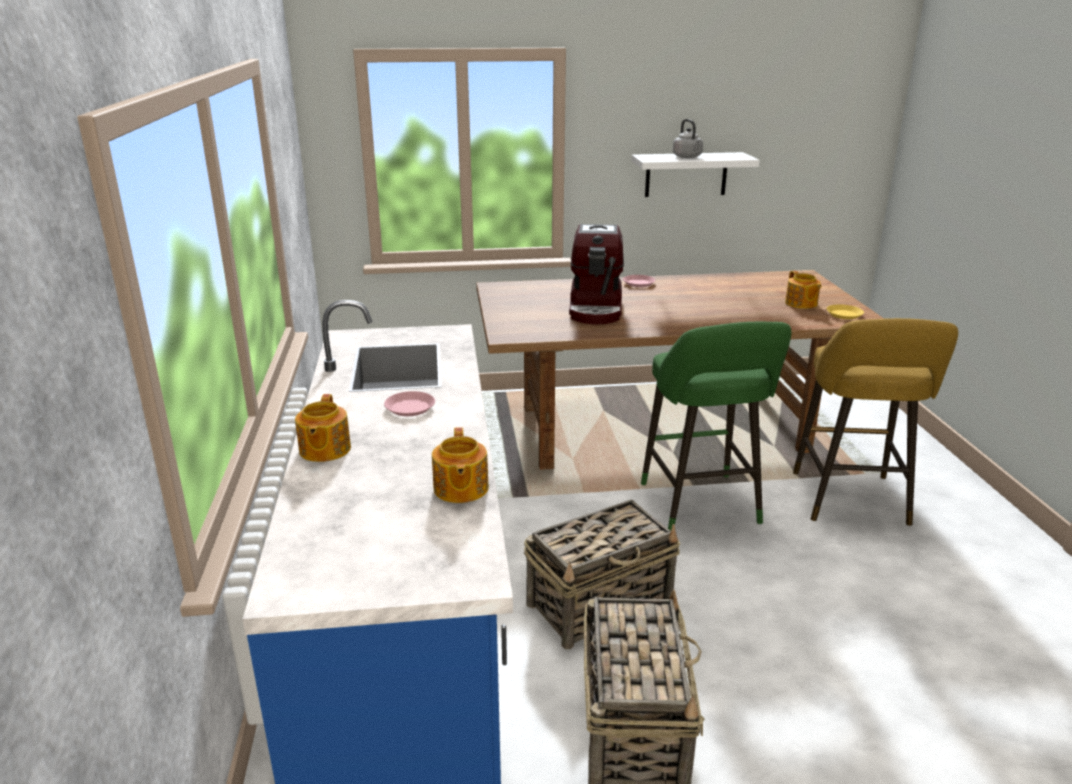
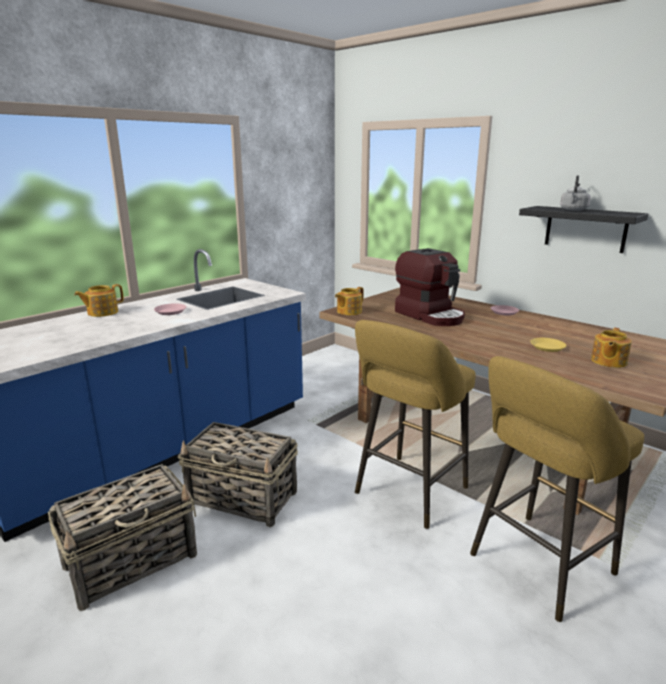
camera: 50 degrees right, 5 degrees down
(460, 489) = (81, 343): teapot -> teapot (348, 312)
(596, 308) = (430, 315): coffee machine -> coffee machine turned 90 degrees counterclockwise
(686, 174) = (585, 229): white shelf -> black shelf
(702, 507) = (407, 493): green stool -> yellow stool
(844, 314) = (630, 381): yellow plate -> yellow plate (547, 347)

